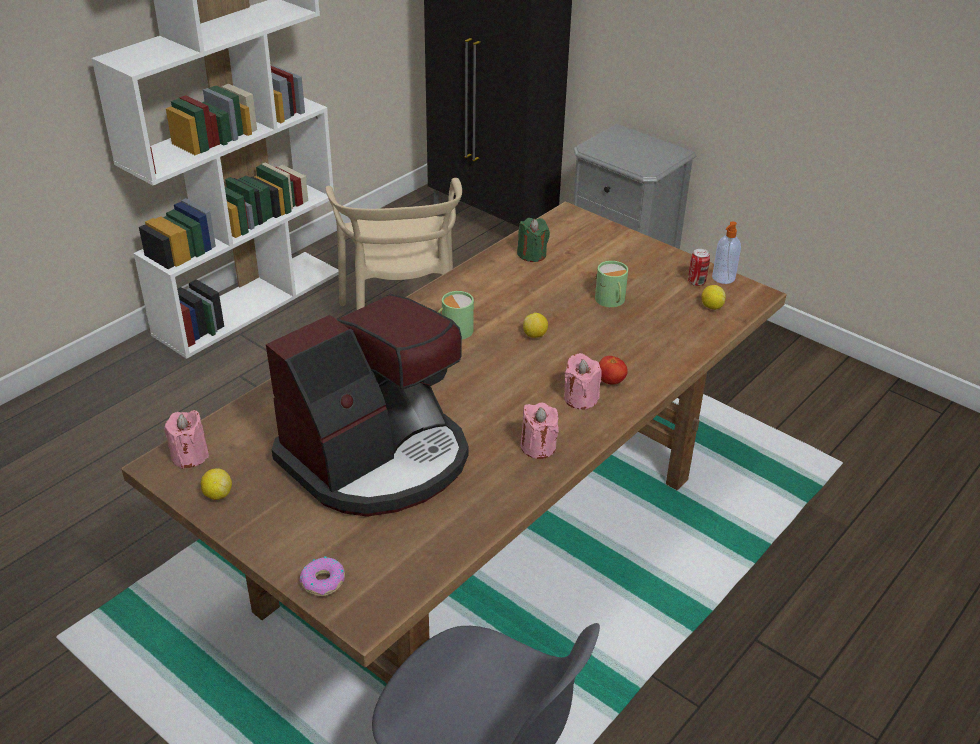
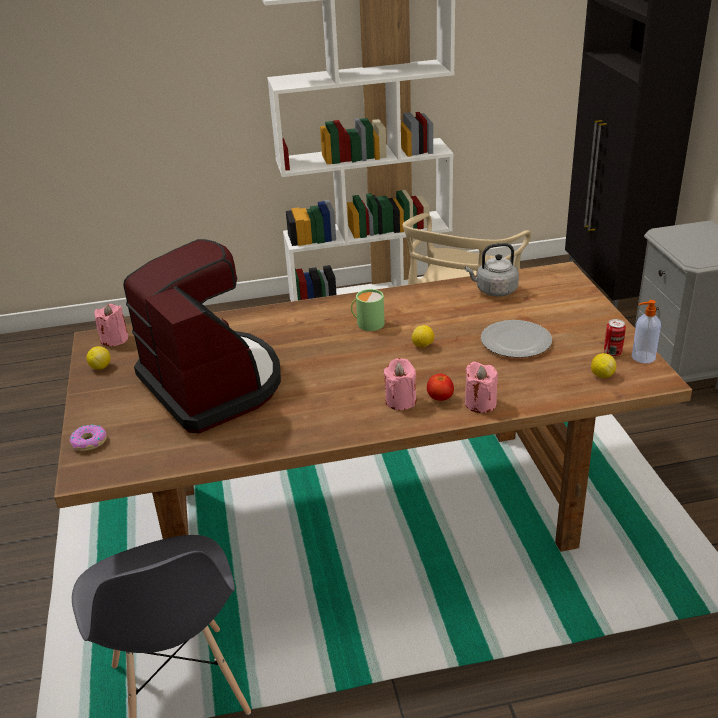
camera: 40 degrees right, 5 degrees down
(377, 459) = (213, 384): coffee machine -> coffee machine turned 120 degrees counterclockwise
(532, 254) = (494, 291): green candle -> grey kettle
(538, 447) = (326, 420): pink candle -> pink candle (480, 403)
(610, 301) = (516, 342): green mug -> plate

